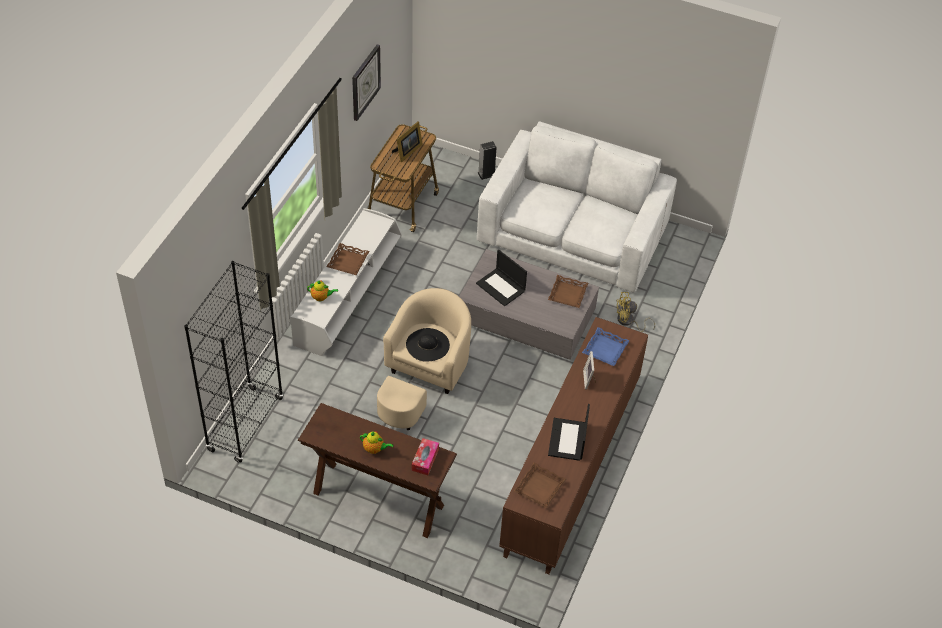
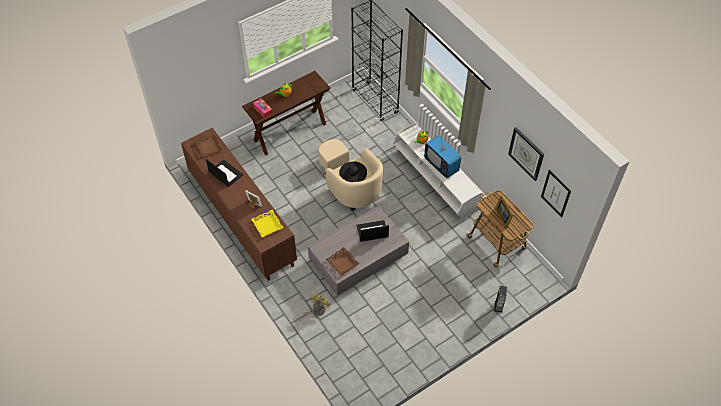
camera: 125 degrees right, 5 degrees up
(347, 262) = (441, 165): brown tray -> television
(392, 59) = (555, 193): none -> picture
(574, 233) = (411, 327): white sofa -> none
(605, 349) = (267, 225): blue tray -> yellow tray

